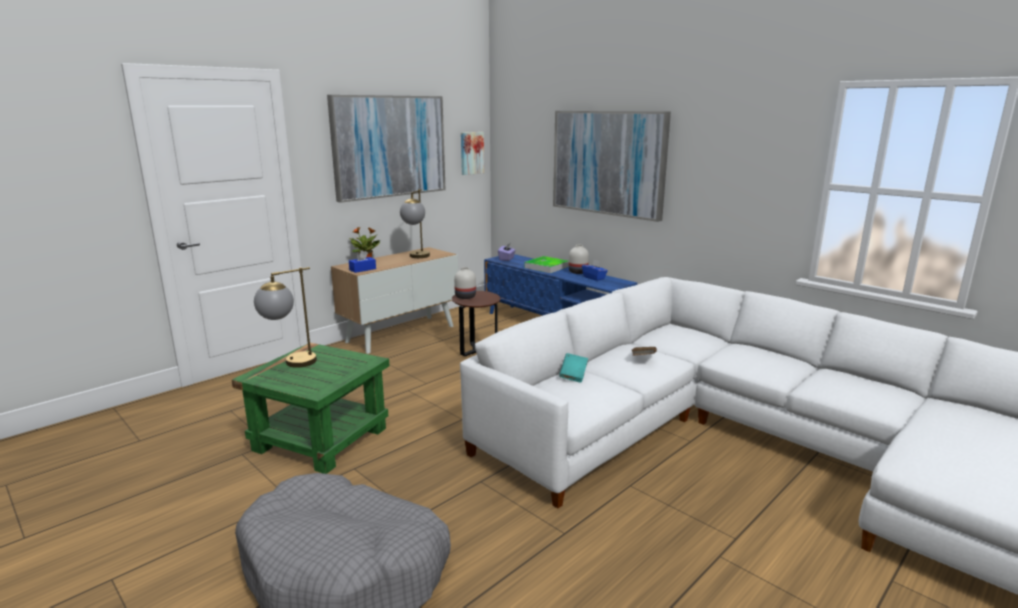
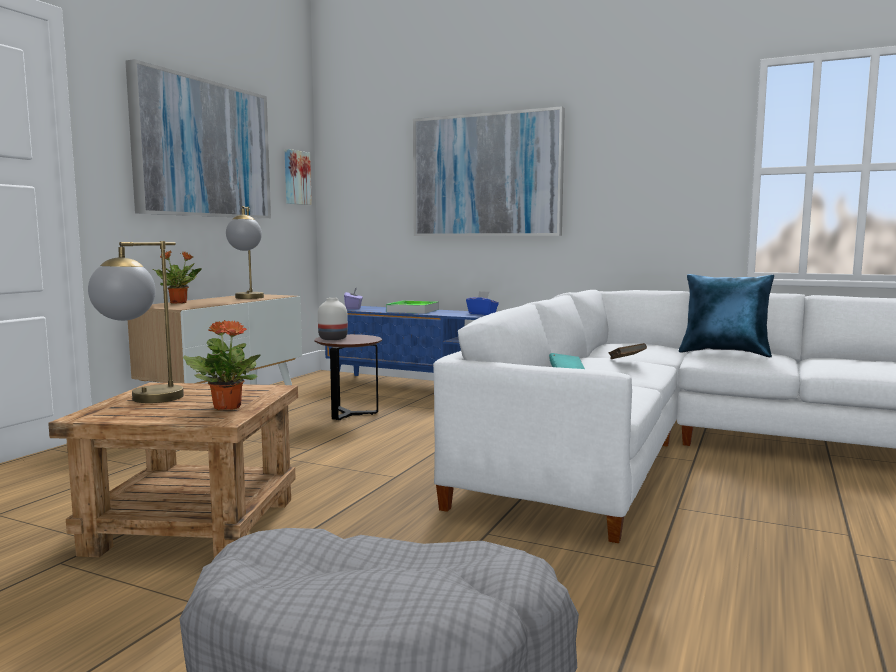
camera: 20 degrees left, 10 degrees down
(321, 438) = (193, 524): green side table -> brown side table
(329, 378) = (227, 407): none -> potted plant
(362, 269) = (182, 306): blue tissue box -> none
(578, 272) = (456, 311): white vase -> none
(748, 354) = (725, 353): none -> blue pillow

